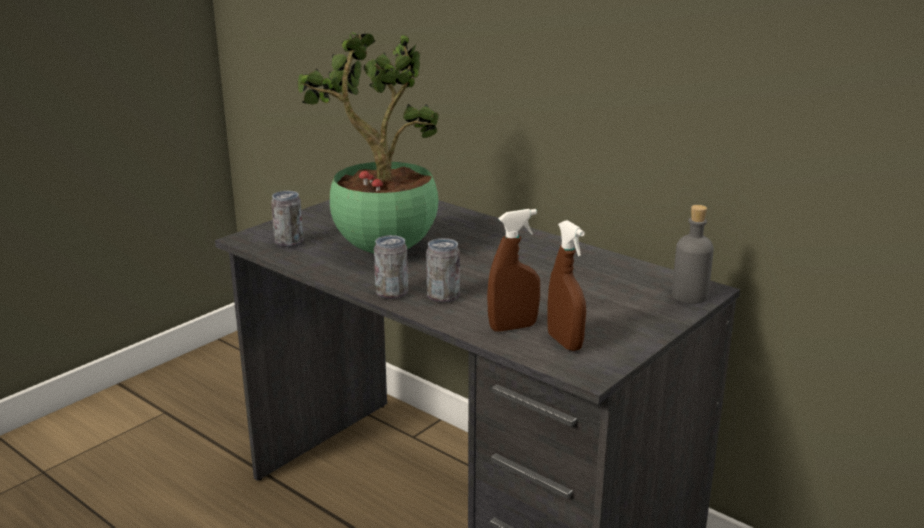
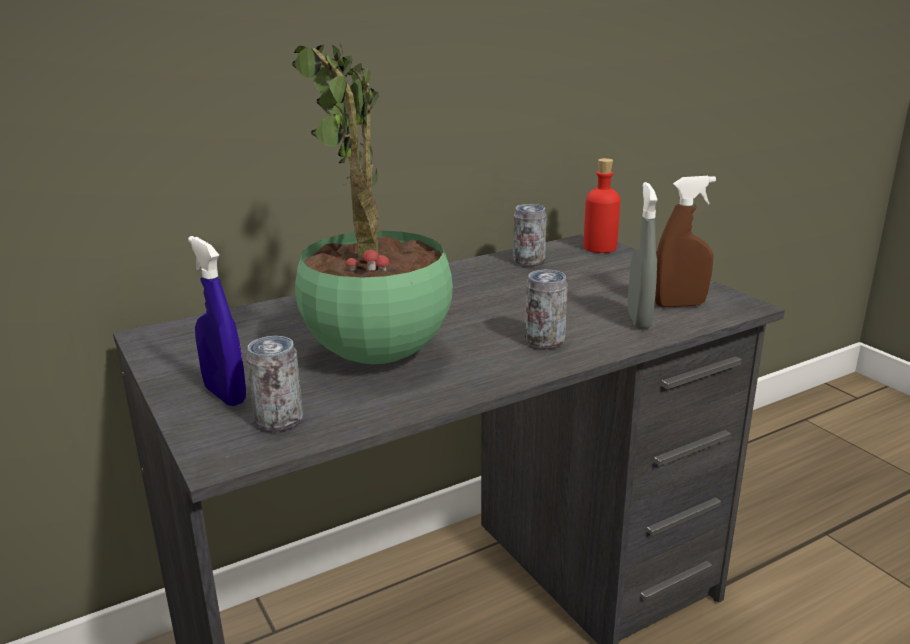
camera: 70 degrees left, 0 degrees up
(312, 224) = (225, 395): none -> blue spray bottle
(392, 293) = (518, 368): can -> can (529, 261)
(513, 327) = (639, 320): brown spray bottle -> grey spray bottle
(689, 296) = (600, 247): grey bottle -> red bottle

